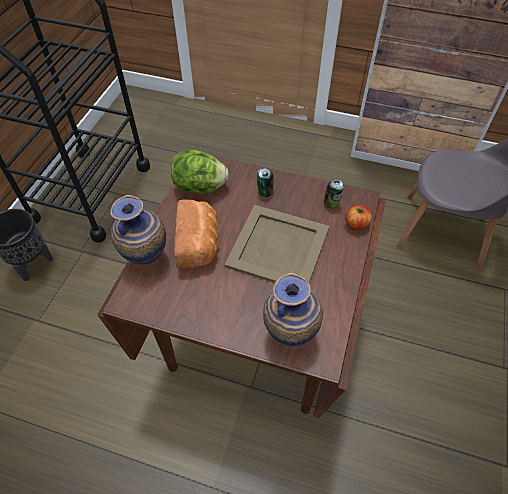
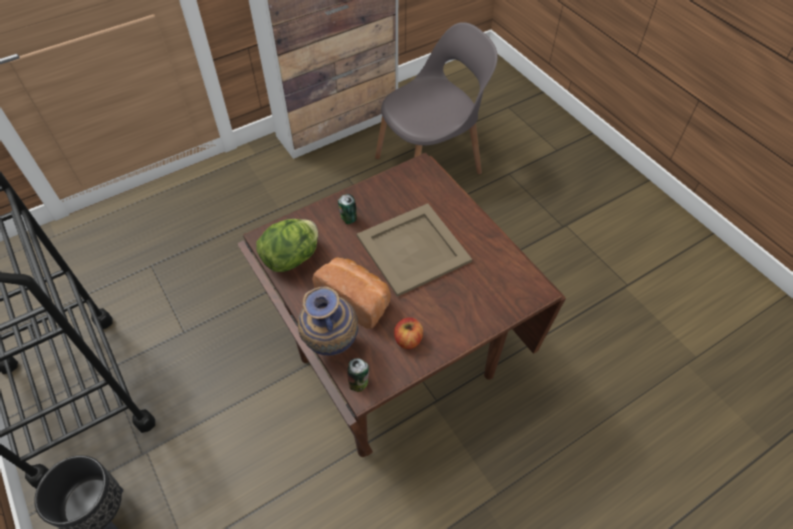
camera: 50 degrees left, 0 degrees up
(289, 334) = (498, 297): vase -> none
(332, 204) = (406, 187): can -> can (359, 383)
(356, 224) = (441, 188): apple -> apple (408, 340)

